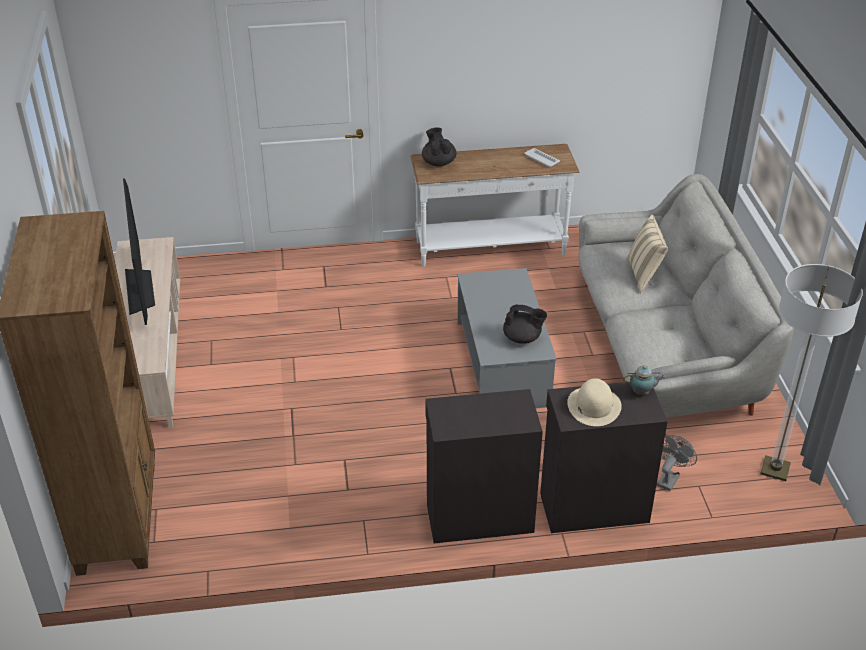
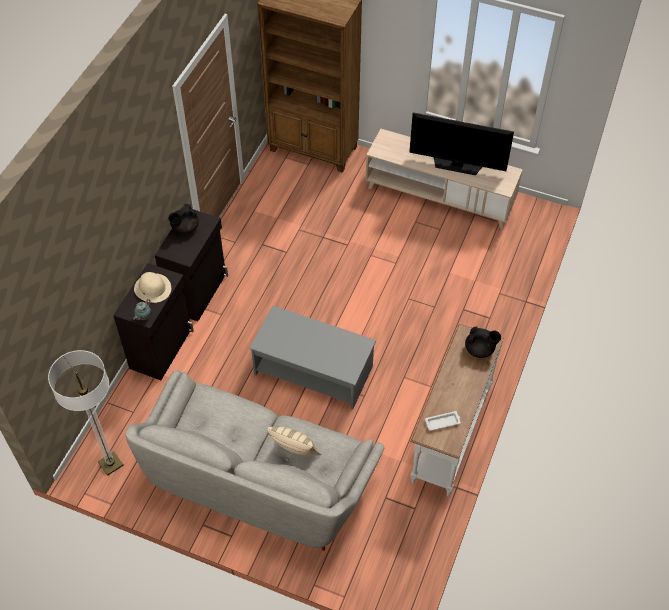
camera: 120 degrees right, 15 degrees up
(522, 338) = (281, 340): black teapot -> black teapot (184, 228)
(669, 478) = (150, 400): grey fan -> none

